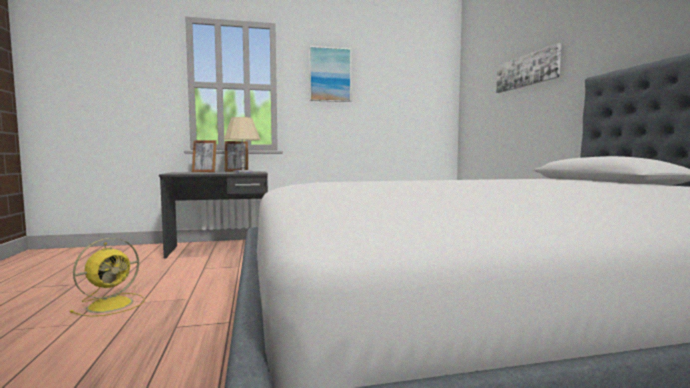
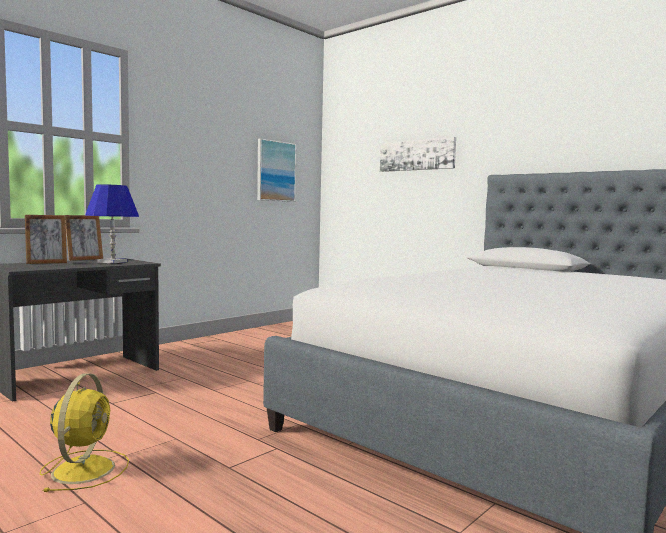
camera: 35 degrees left, 0 degrees up
(242, 172) = (112, 262): beige table lamp -> blue table lamp
(330, 75) = (194, 129): picture -> picture (275, 171)

